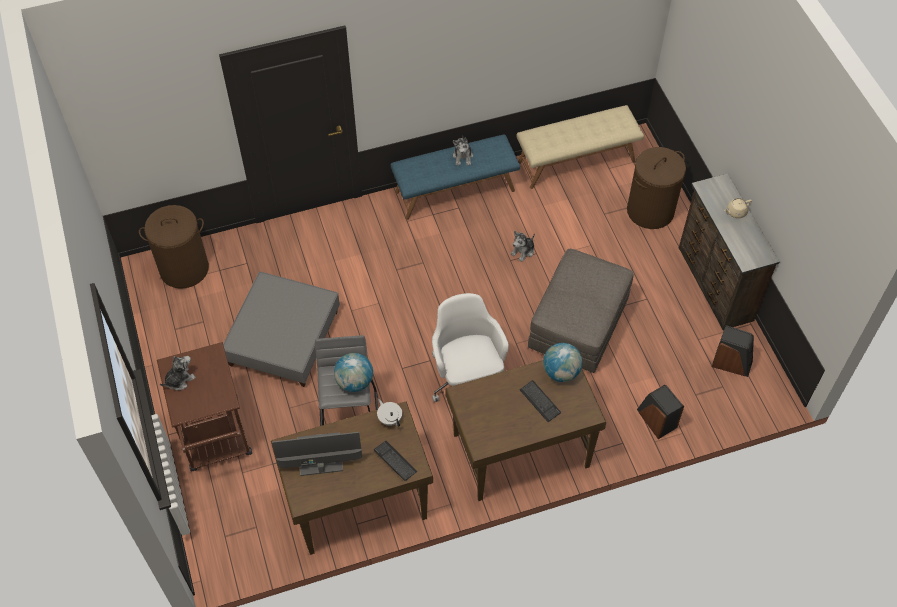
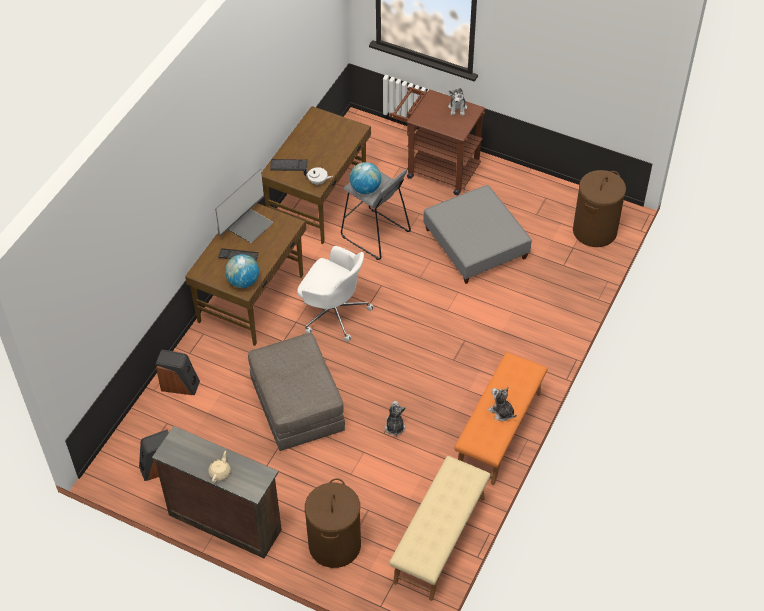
camera: 135 degrees right, 5 degrees down
(320, 456) = (333, 138): monitor -> monitor (248, 225)
(455, 190) = (500, 431): blue bench -> orange bench

